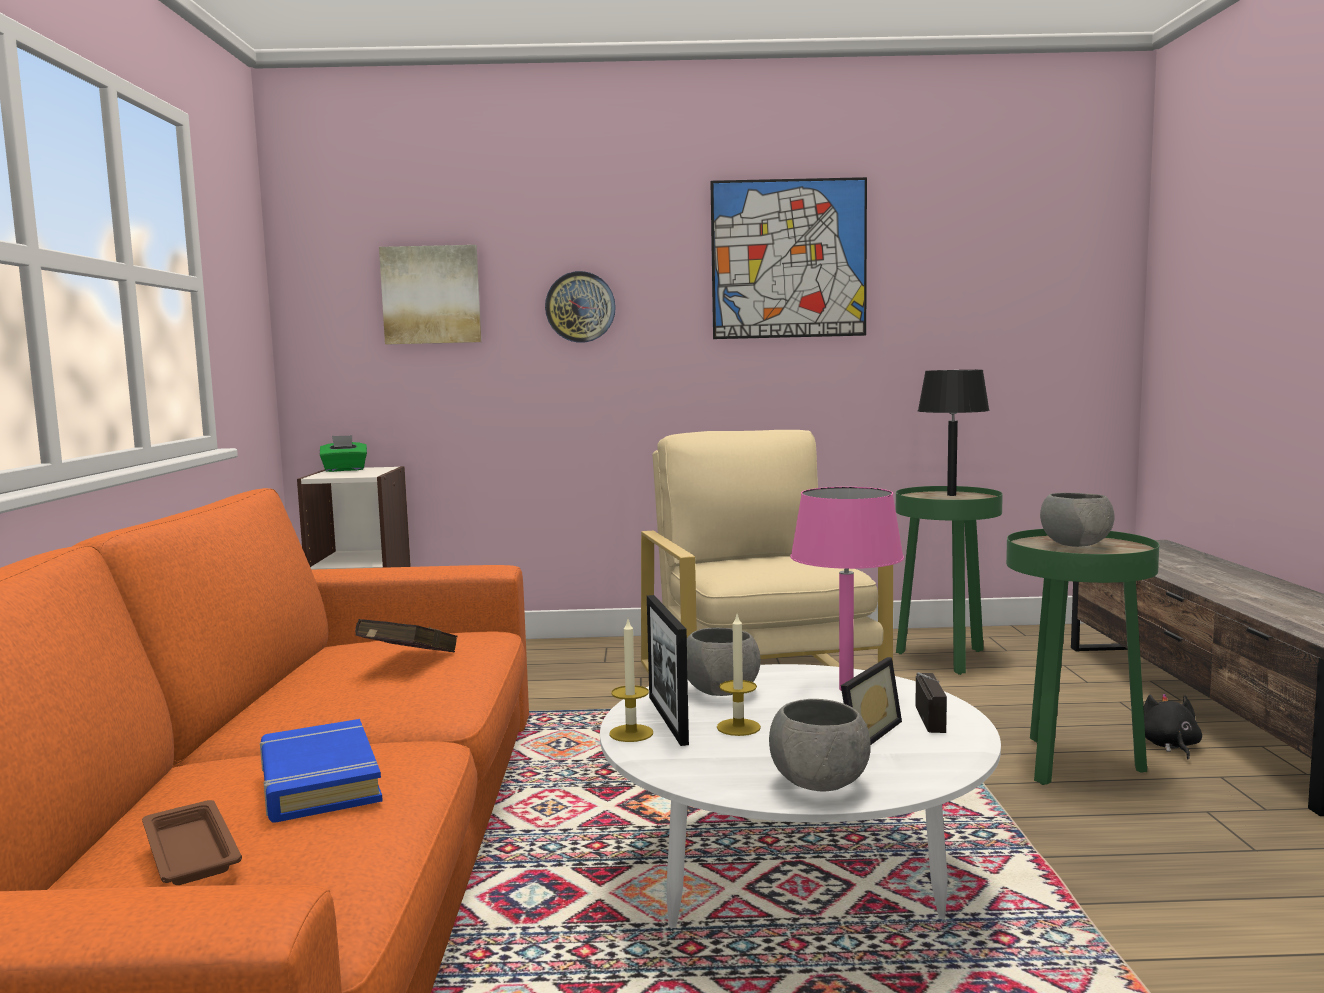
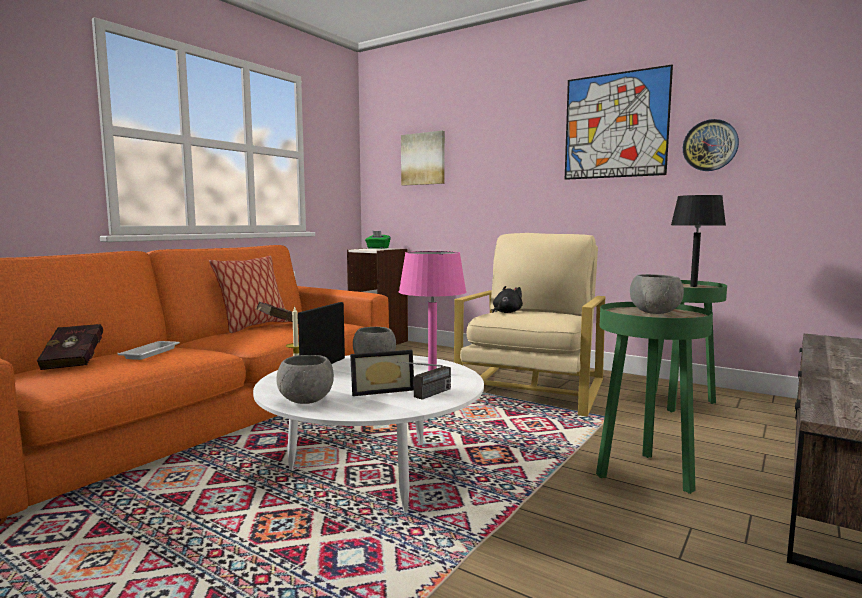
camera: 35 degrees right, 0 degrees up
(190, 850) = (75, 361): brown tray -> red book
(303, 674) = (253, 326): none -> pillow
(318, 781) = (151, 353): blue book -> white tray
(580, 307) = (493, 162): wall clock -> wall clock (710, 145)
(738, 727) = (341, 375): candle -> none
(1170, 746) = (748, 487): black plush toy -> black plush toy (506, 312)

